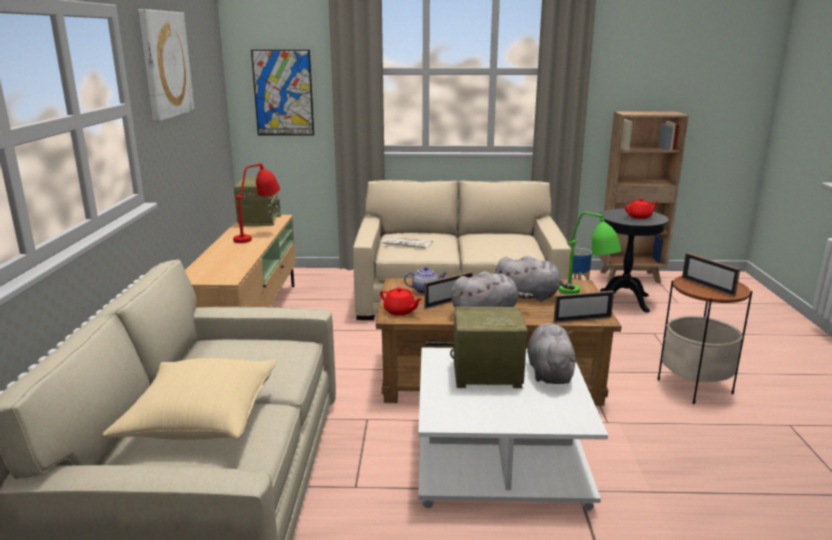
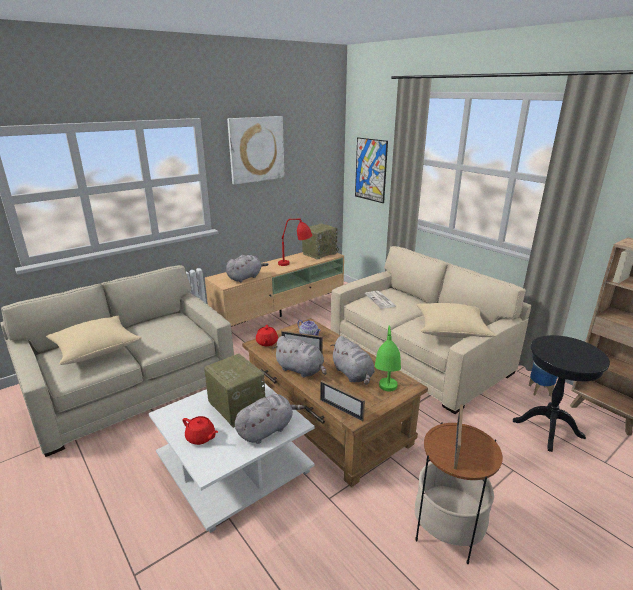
camera: 50 degrees right, 5 degrees up
(232, 265) = (245, 277): none -> grey plush toy
(515, 243) = (451, 331): none -> beige pillow
(640, 217) = (574, 355): red teapot -> red teapot (201, 437)

